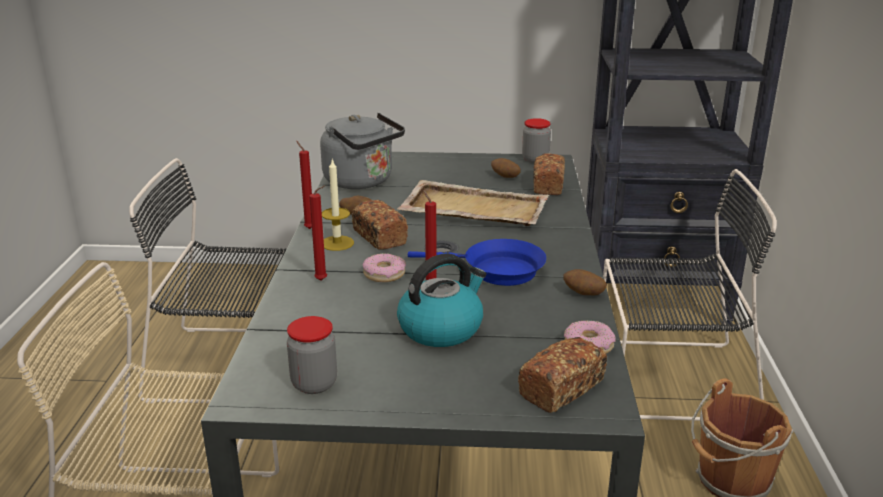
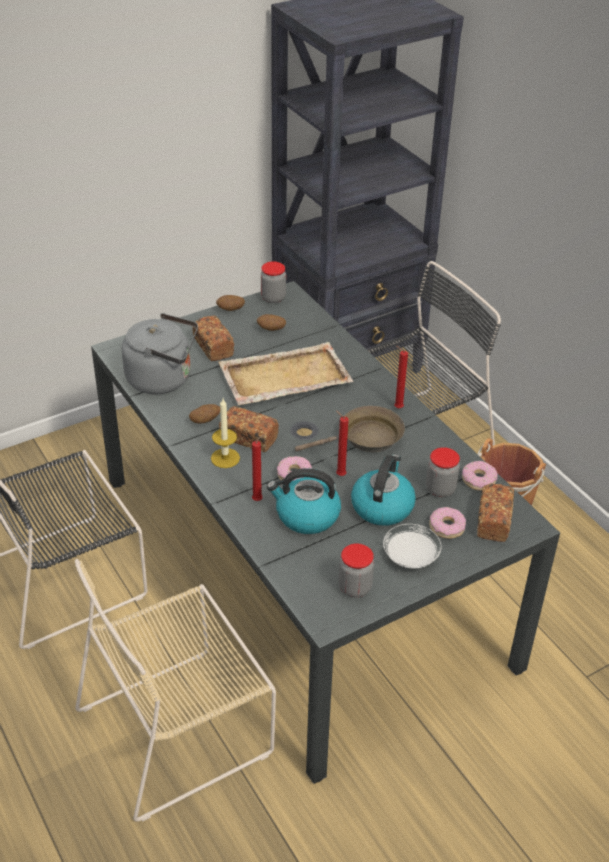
camera: 35 degrees left, 15 degrees up
(308, 228) = (184, 451): red candle -> red candle (397, 408)
(351, 308) = (306, 516): none -> kettle
(413, 383) = (411, 557): none -> white plate
(493, 372) = (446, 527): none -> donut
(496, 271) = (365, 438): blue frying pan -> brown frying pan
(529, 337) = (440, 489): none -> jar
(548, 185) = (312, 328): bread -> bread (213, 346)
(583, 294) = (437, 436): potato -> potato (230, 310)

